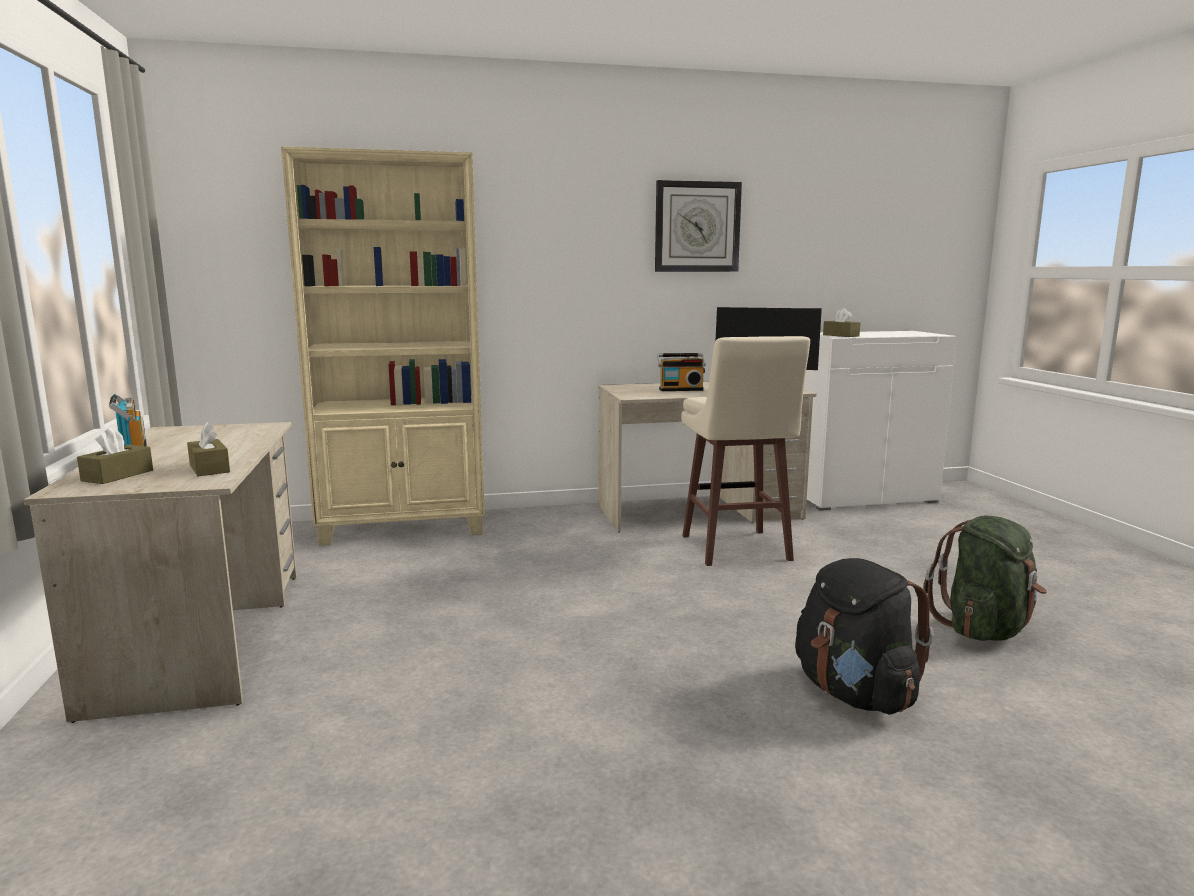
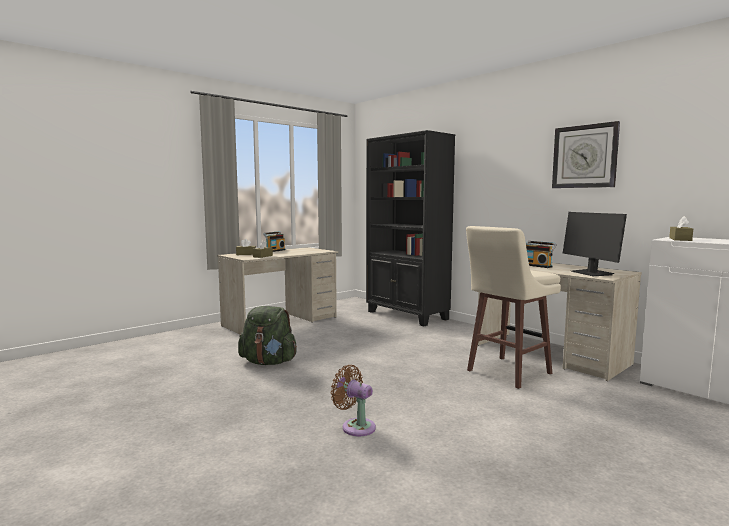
camera: 60 degrees right, 5 degrees down
(404, 528) = (407, 315): beige bookcase -> black bookcase
(855, 694) = (355, 426): black backpack -> brown fan
(984, 629) = (504, 459): green backpack -> green backpack (268, 362)

